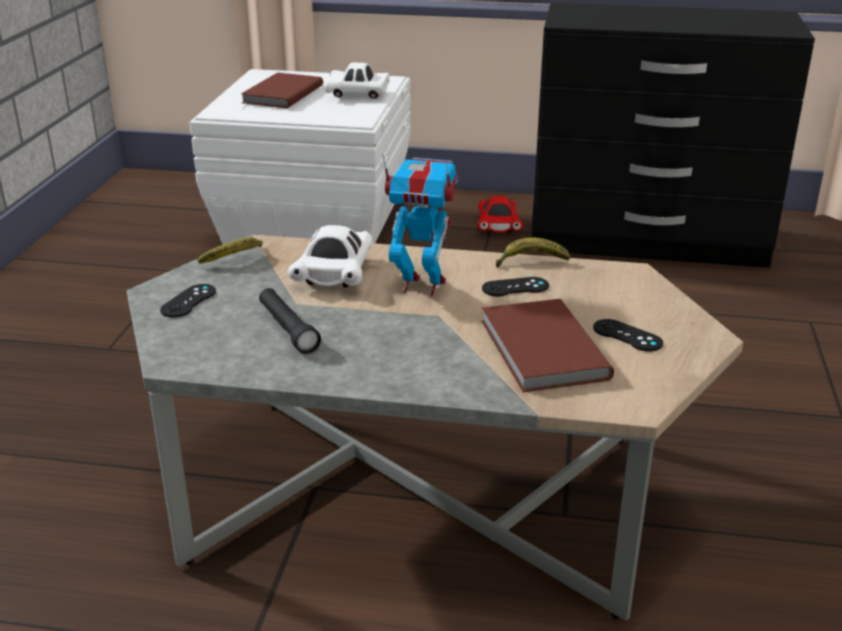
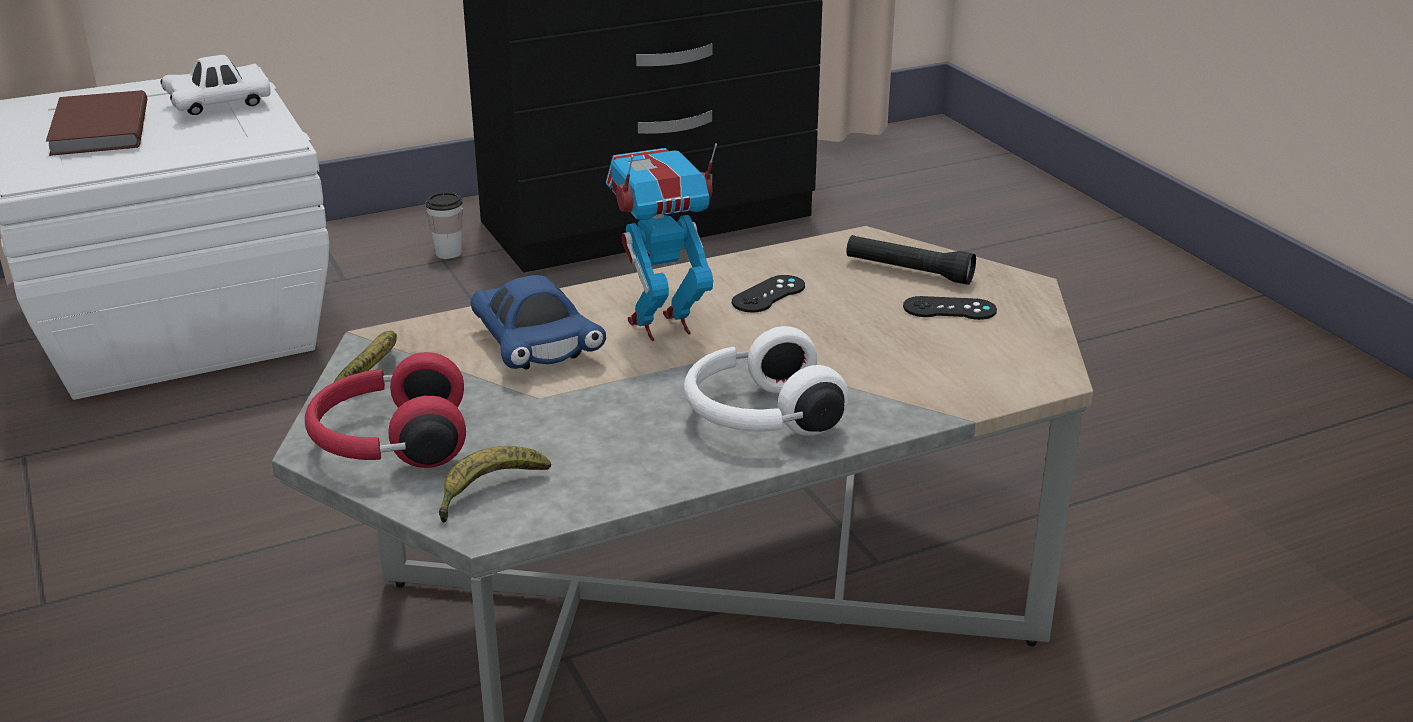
camera: 35 degrees left, 0 degrees up
(188, 301) = (389, 443): black game controller -> red headphones
(288, 329) = (575, 431): black flashlight -> black flashlight (908, 271)
(335, 273) = (535, 345): white toy car -> blue toy car
(402, 359) = (759, 417): none -> white headphones
(498, 226) = (448, 253): red toy car -> cup
(530, 262) = (745, 260): banana -> banana (488, 492)
(540, 350) = (888, 354): brown book -> none

